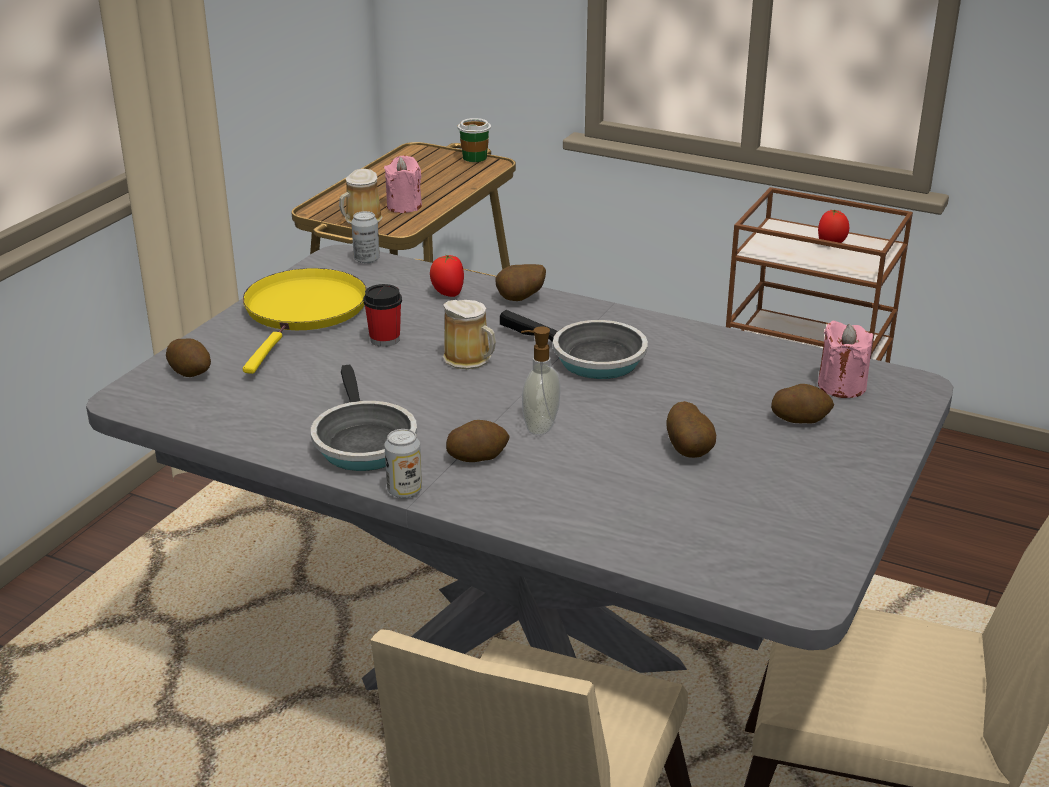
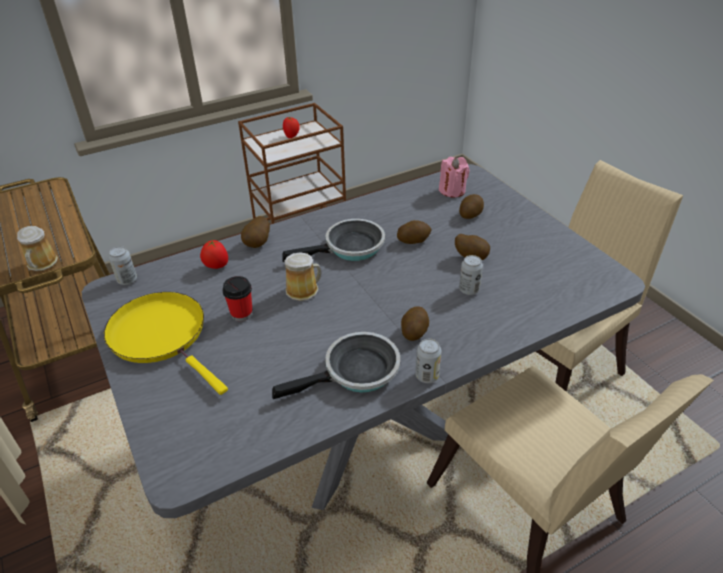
camera: 55 degrees left, 10 degrees up
(191, 372) = (178, 424): potato -> potato (413, 240)
(362, 442) = (356, 372): frying pan -> frying pan turned 45 degrees counterclockwise
(404, 206) = (49, 240): pink candle -> none
(474, 157) = (34, 188): cup -> none
(539, 426) = (403, 295): soap dispenser -> none
(612, 471) = (469, 290): none -> can

